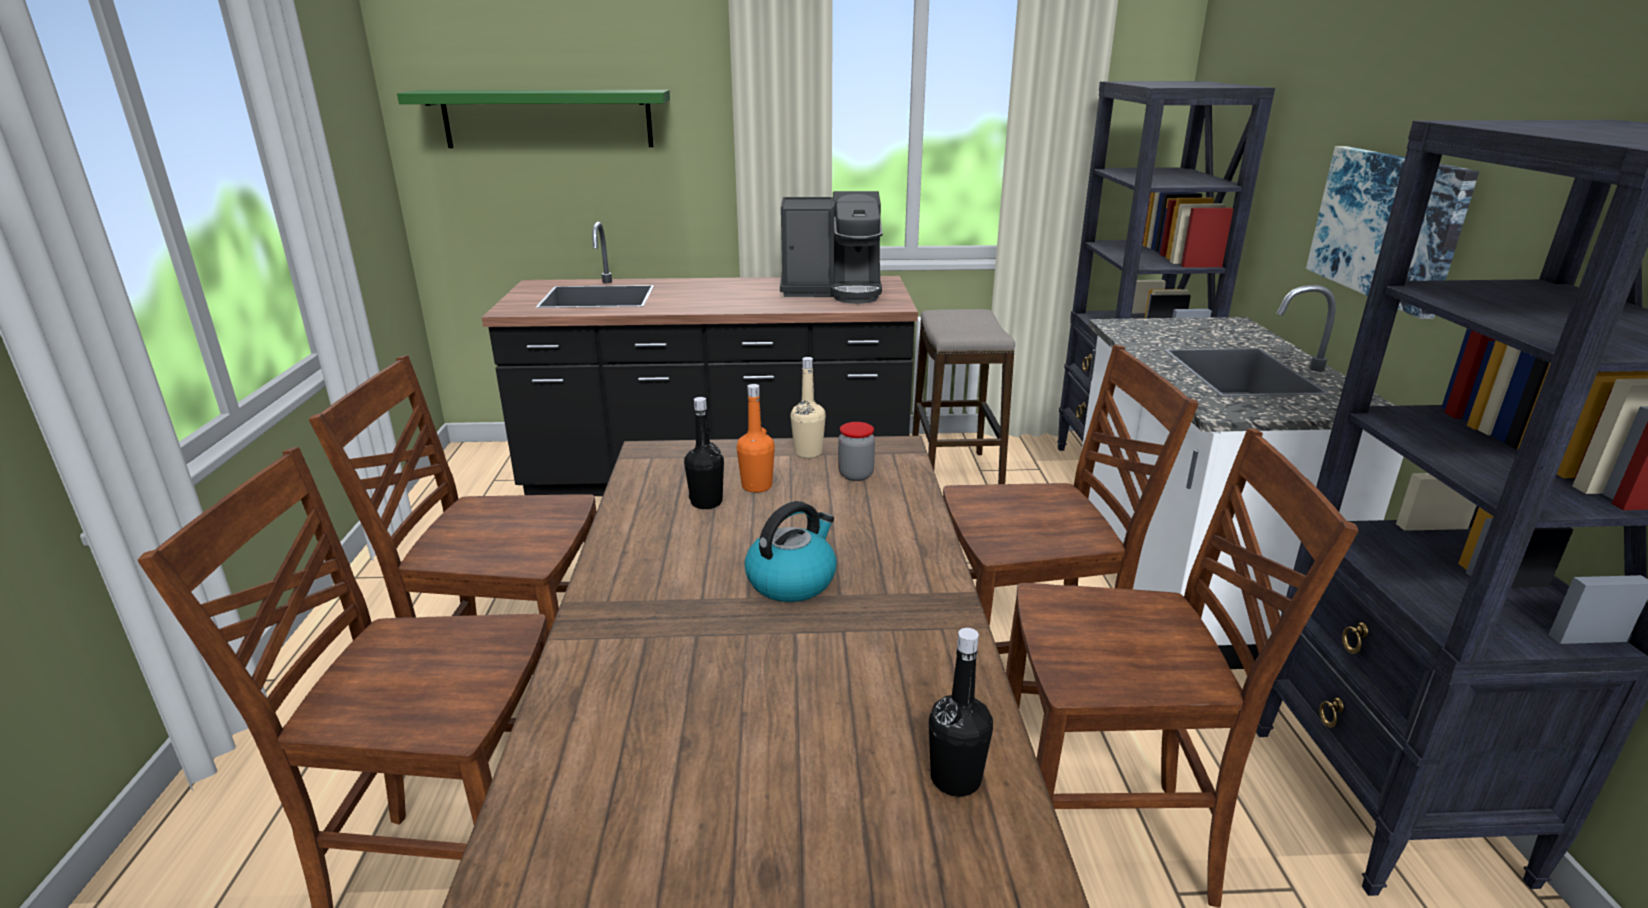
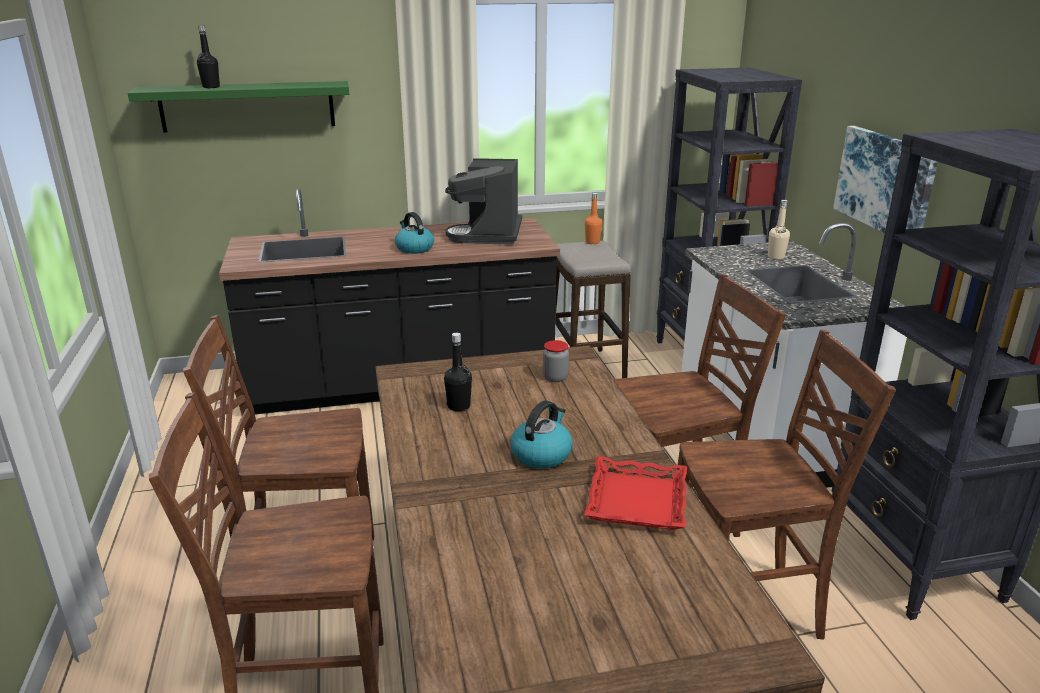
camera: 10 degrees left, 0 degrees up
(731, 302) = (414, 248): none -> kettle
(757, 486) = (489, 392): orange bottle -> orange bottle (592, 242)
(808, 453) = (515, 364): beige bottle -> beige bottle (776, 257)
(833, 291) = (489, 234): coffee machine -> coffee machine turned 105 degrees clockwise
(908, 668) = (638, 501): none -> red tray
(955, 778) = (687, 560): black bottle -> black bottle (211, 87)

